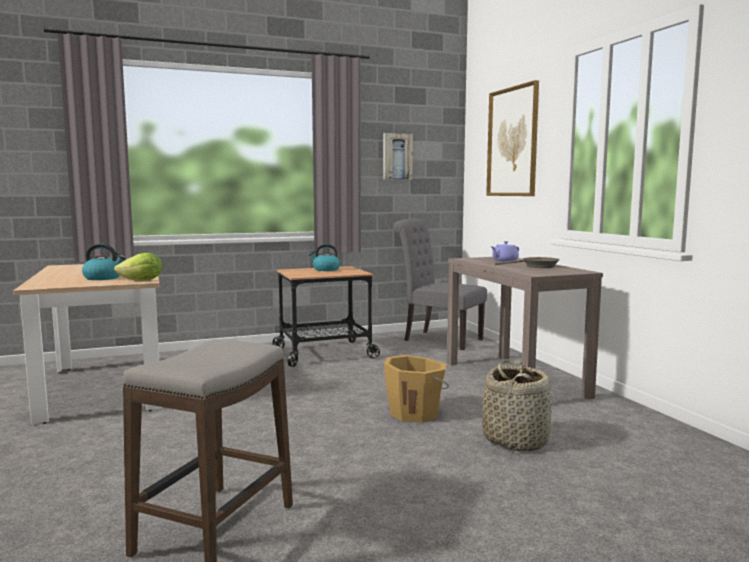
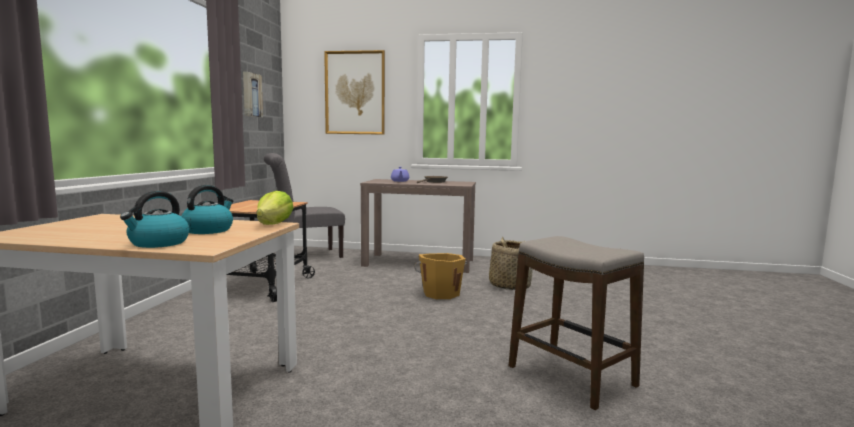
camera: 60 degrees left, 0 degrees up
(325, 269) = (250, 204): kettle -> kettle (158, 243)

